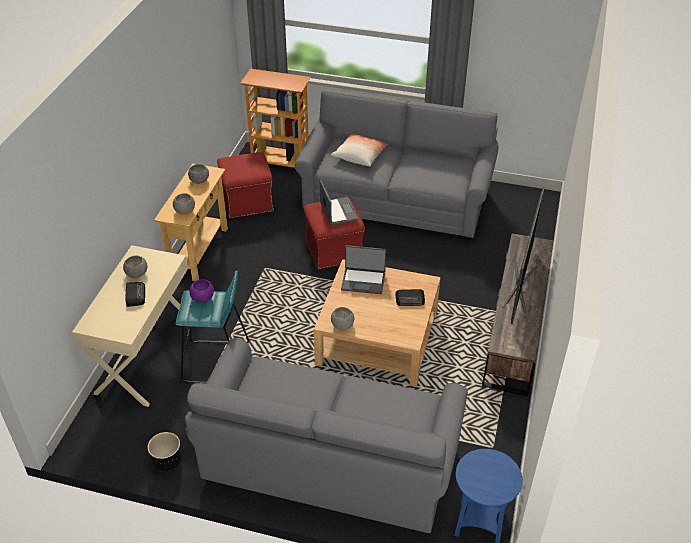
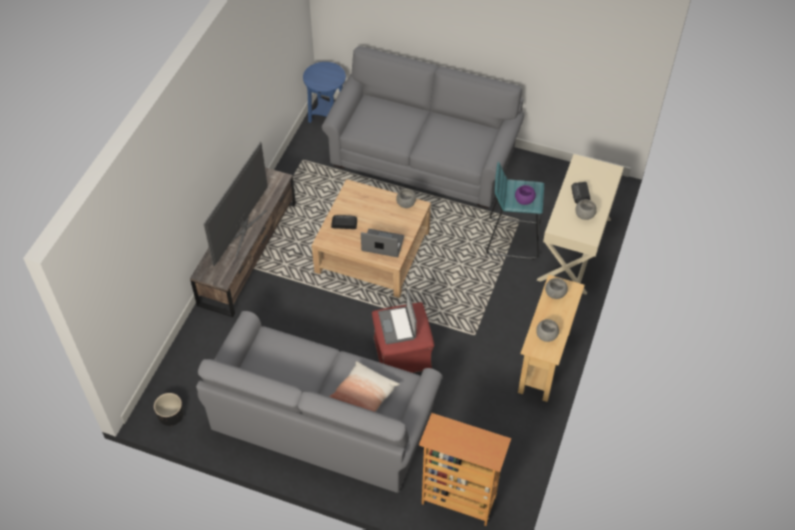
camera: 175 degrees left, 10 degrees up
(167, 462) = (540, 166): black planter -> black planter (172, 416)
(247, 202) = (498, 433): red ottoman -> none

